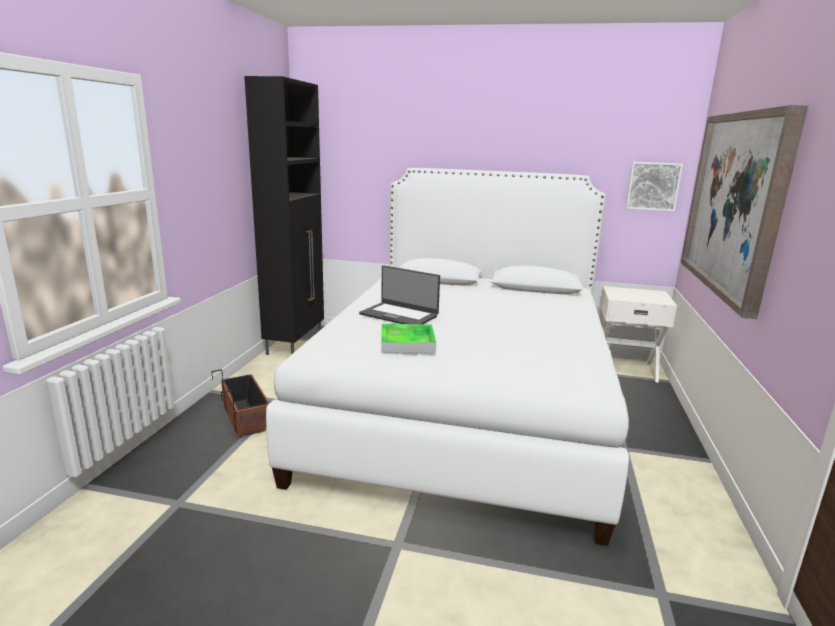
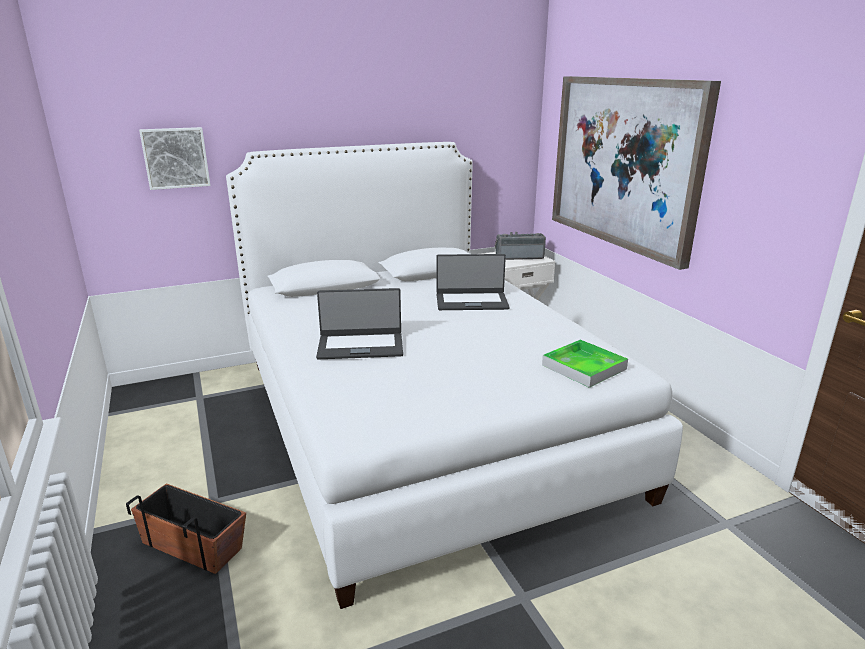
camera: 35 degrees left, 5 degrees up
(296, 343) = (140, 417): black cabinet -> none
(407, 342) = (423, 378): tray -> tray (584, 367)
(533, 311) = (471, 301): none -> laptop
(643, 295) = (519, 257): none -> radio
(652, 186) = (507, 146): picture -> picture (175, 158)

